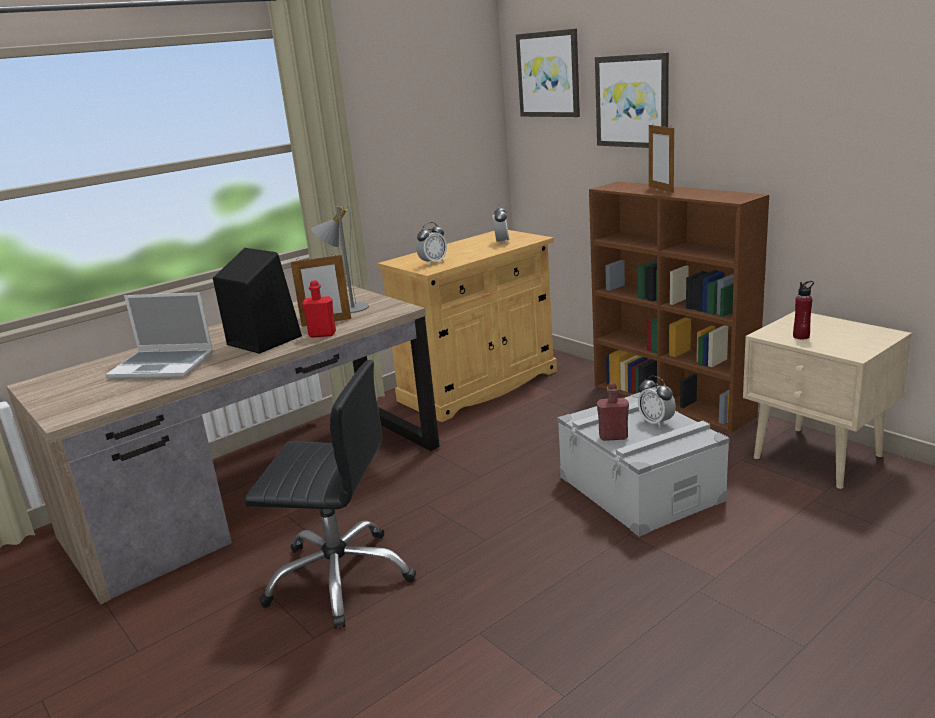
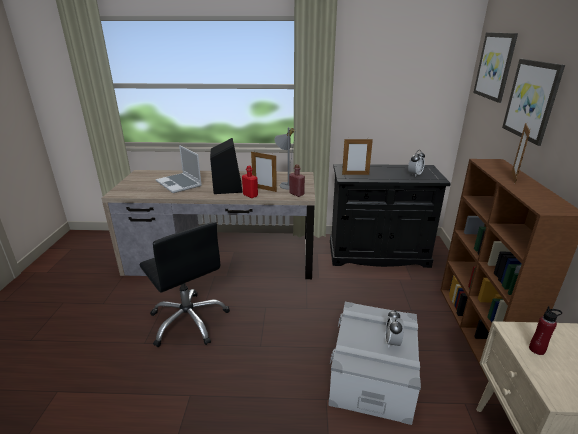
camera: 40 degrees right, 5 degrees up
(433, 263) = (355, 174): alarm clock -> picture frame
(479, 386) = (378, 254): beige cabinet -> black cabinet
(613, 437) = (352, 334): red bottle -> red bottle (296, 194)

